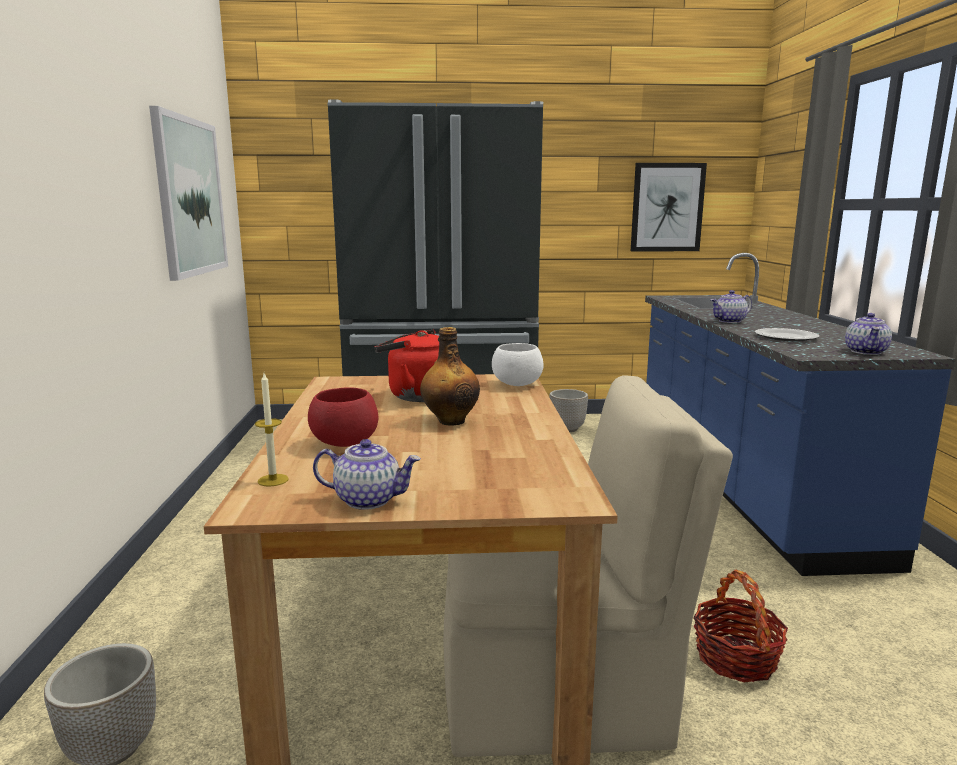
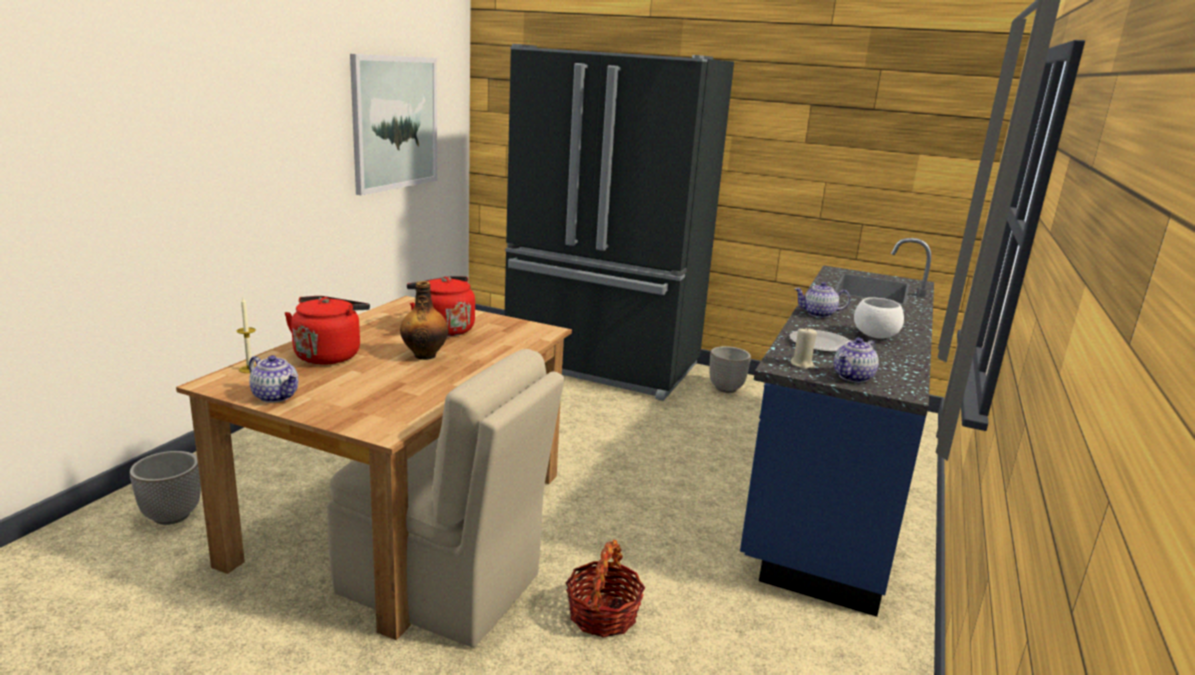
camera: 25 degrees right, 5 degrees up
(344, 443) = (329, 355): red bowl -> red kettle
(516, 384) = (534, 336): white bowl -> white bowl (875, 336)
(667, 207) = (883, 169): picture -> none
(815, 351) = (802, 364): none -> beige candle

